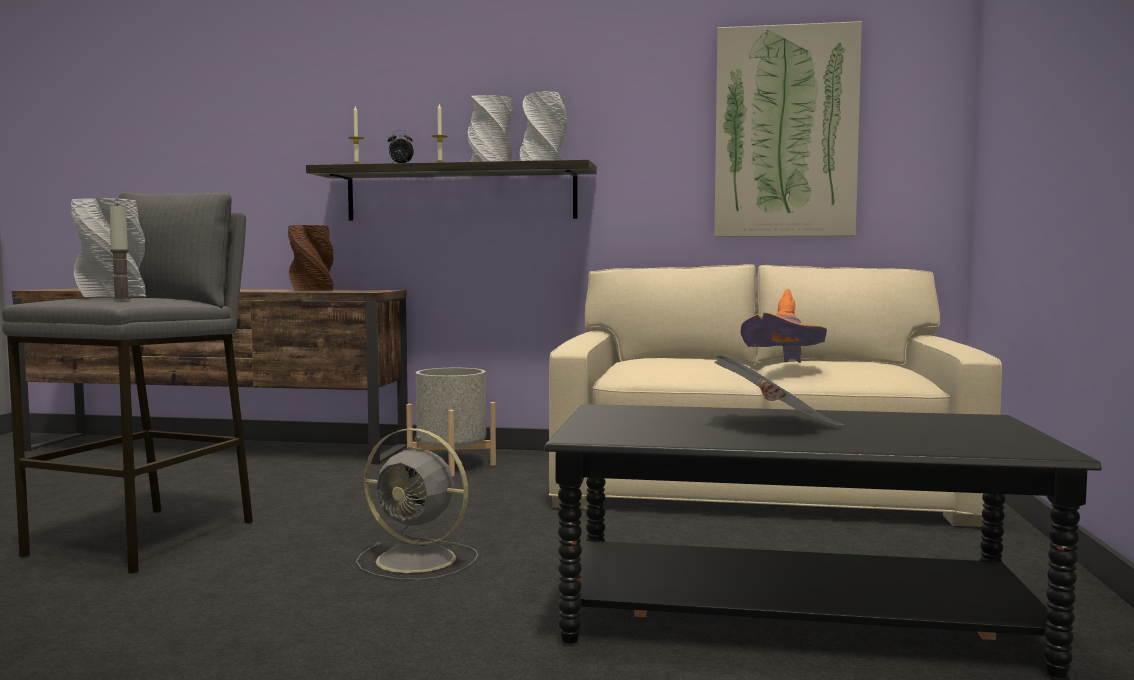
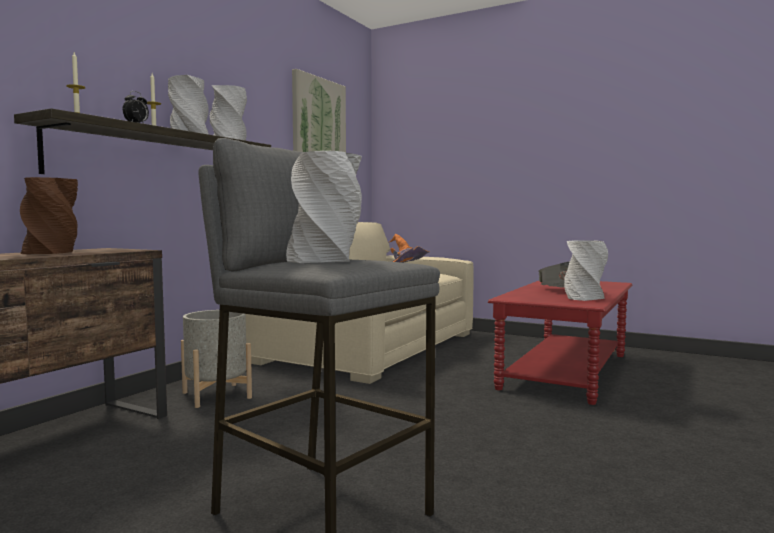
camera: 70 degrees left, 0 degrees up
(121, 299) = (386, 259): candle -> none
(419, 560) = (456, 421): grey fan -> none
(671, 434) = (584, 298): none -> grey vase
(794, 617) = (566, 371): black coffee table -> red coffee table

